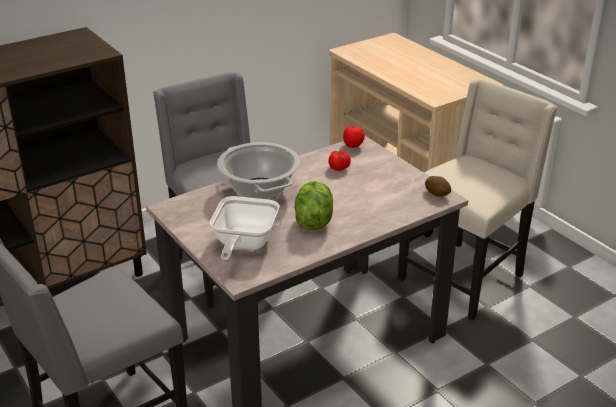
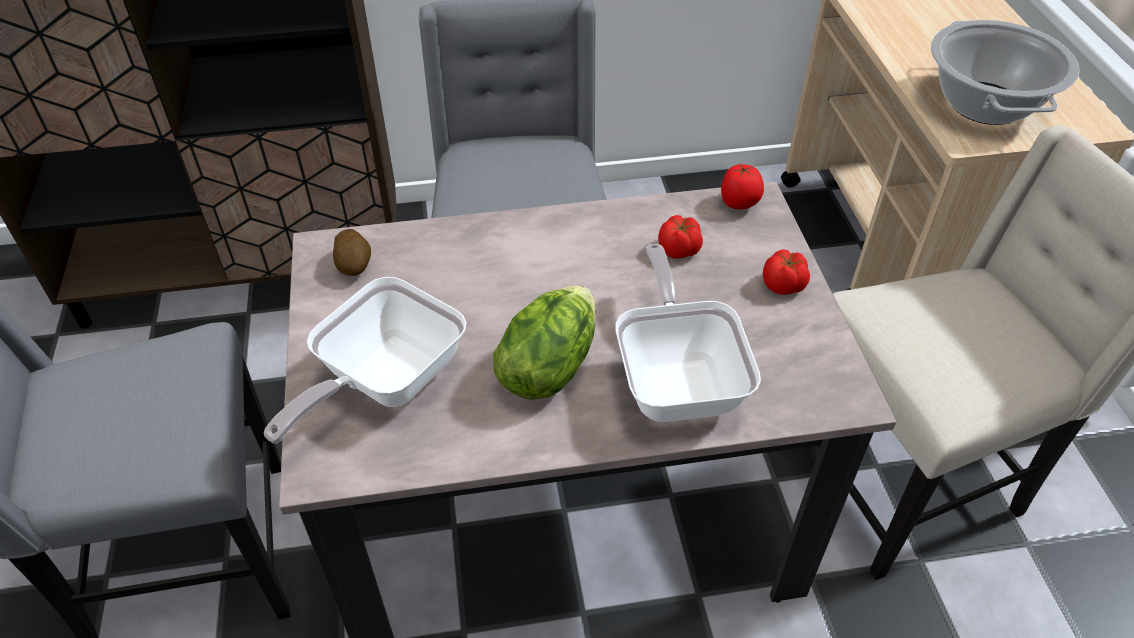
camera: 25 degrees right, 15 degrees up
(259, 189) = (500, 257): cooking pot -> cooking pot (984, 103)
(372, 209) = (678, 379): none -> frying pan
(393, 169) = (784, 286): none -> tomato
(437, 193) = (838, 381): potato -> potato (354, 265)

